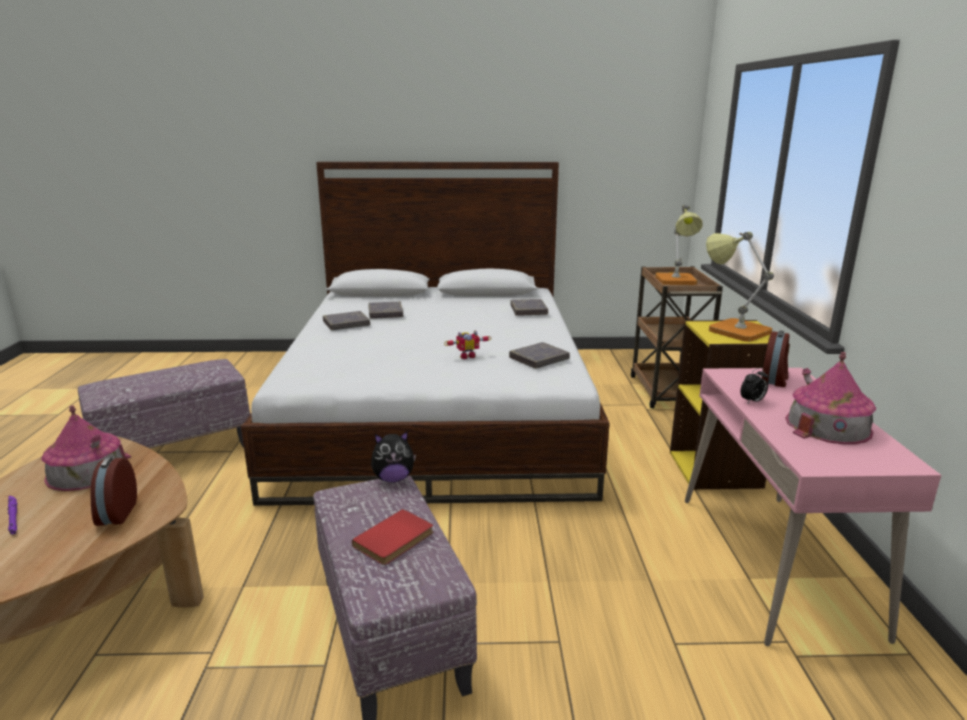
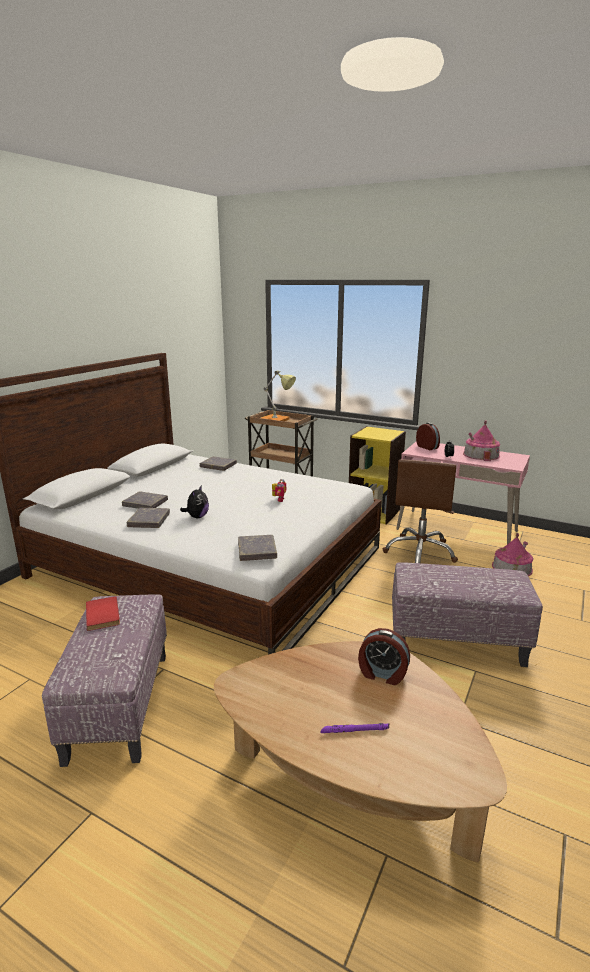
camera: 60 degrees left, 0 degrees up
(87, 471) = (293, 688): toy house -> toy house (512, 567)
(393, 478) = (405, 565): plush toy -> plush toy (197, 517)
(395, 540) = (477, 577): red book -> red book (104, 614)
(539, 359) = (310, 484): grey book -> grey book (257, 551)
(637, 540) = (420, 552): none -> brown office chair
(732, 329) = (375, 432): table lamp -> none

